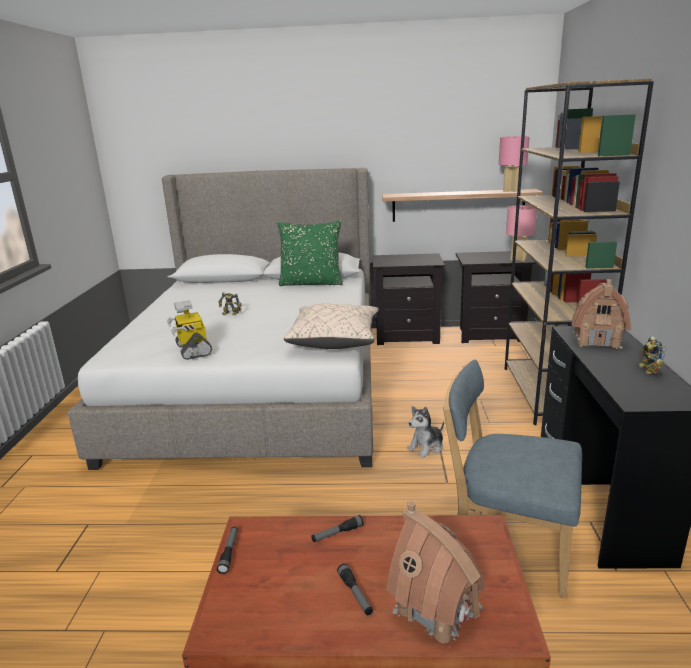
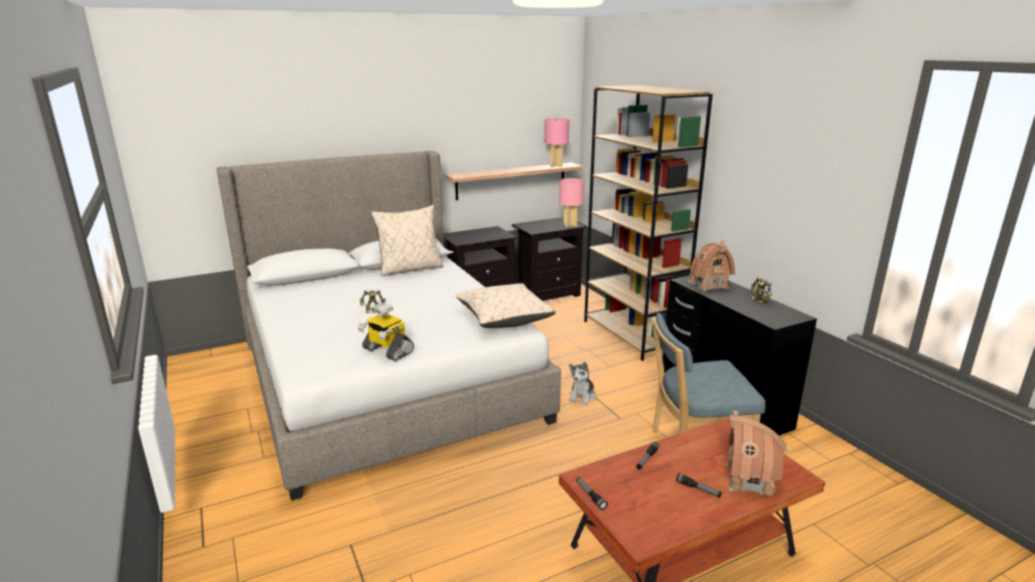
camera: 30 degrees left, 0 degrees up
(311, 283) = (410, 269): green pillow -> beige pillow

